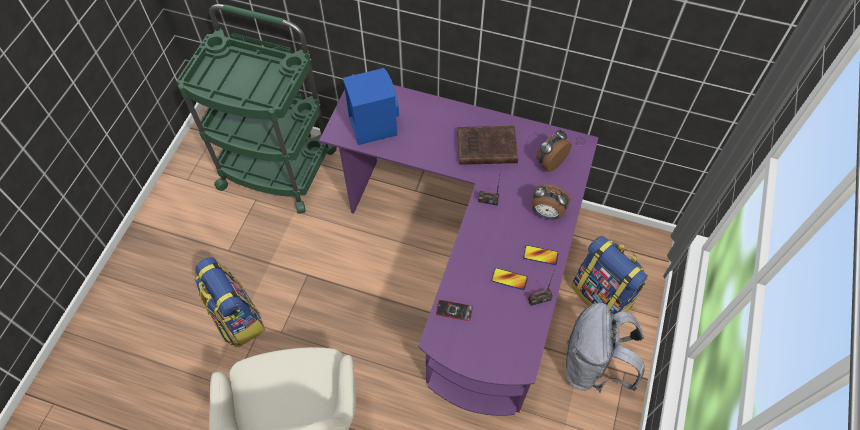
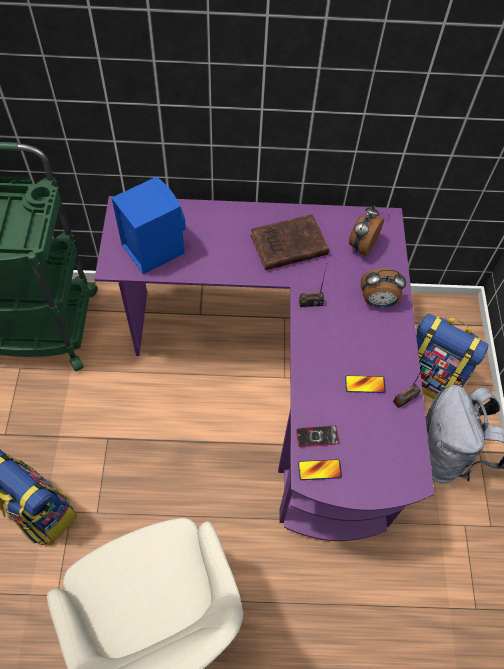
camera: 20 degrees left, 0 degrees up
(540, 255) = (388, 349): phone -> phone (319, 470)

